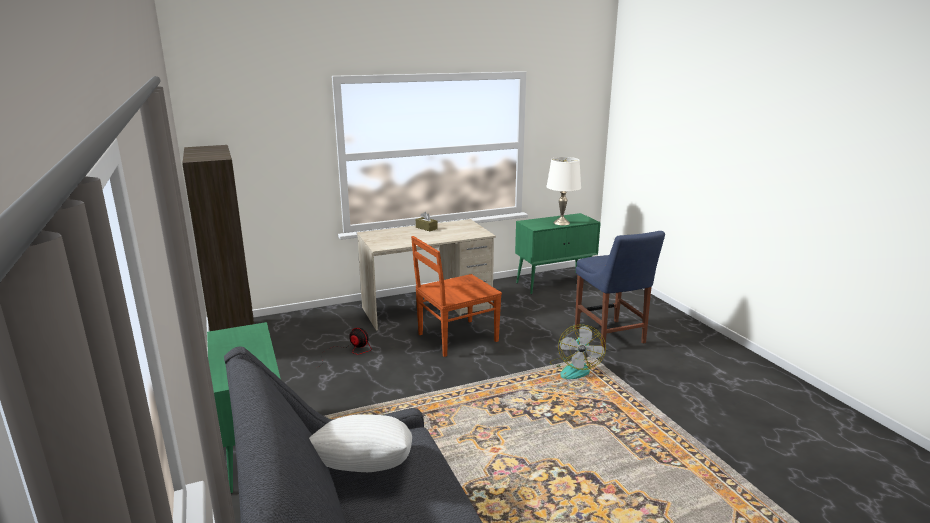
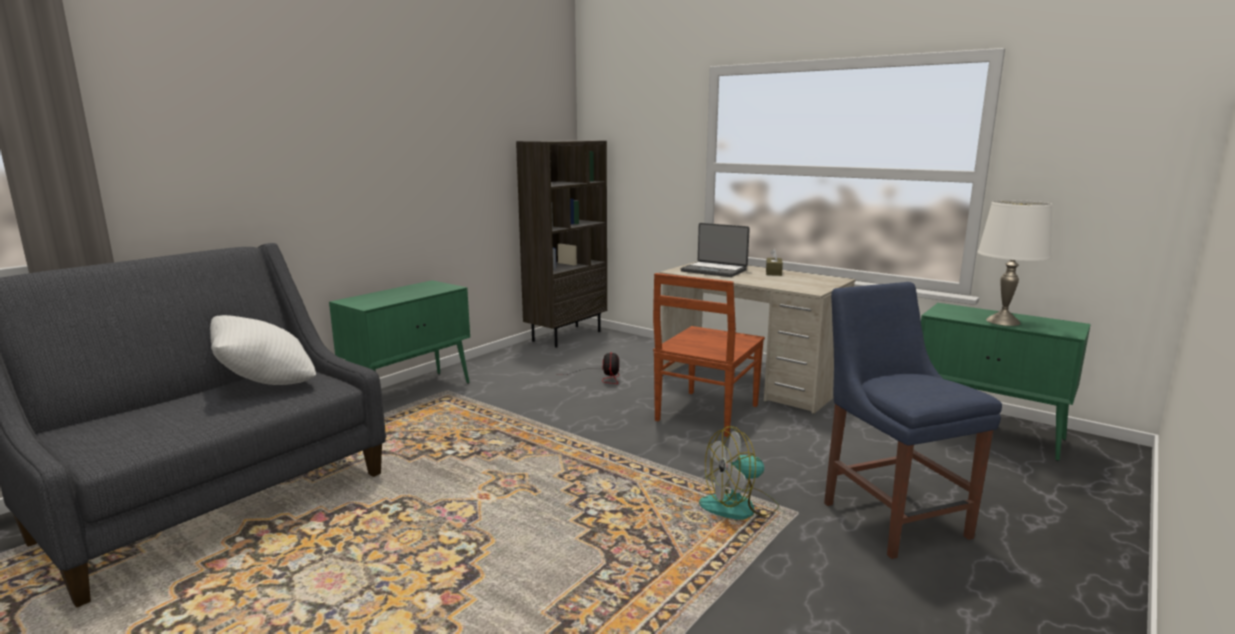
camera: 60 degrees right, 5 degrees down
(396, 238) = (714, 270): none -> laptop
(456, 338) = (706, 414): brown chair -> brown chair turned 90 degrees counterclockwise
(611, 337) = (891, 516): blue chair -> blue chair turned 120 degrees clockwise

